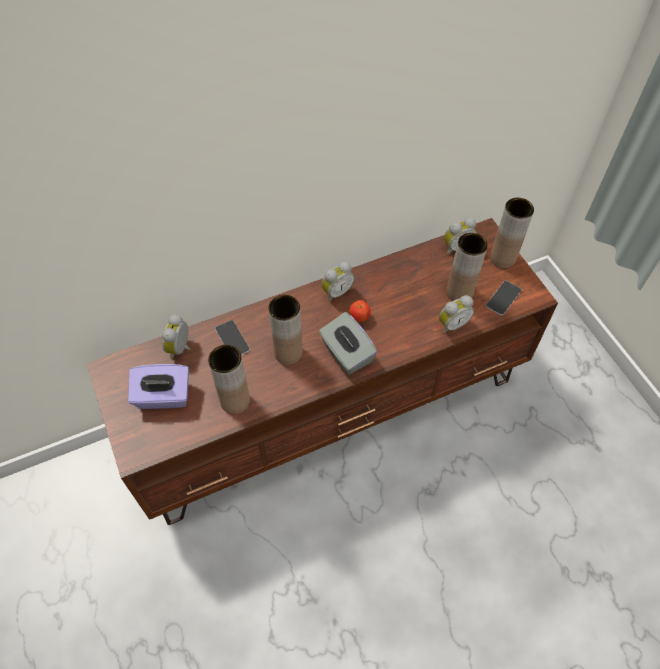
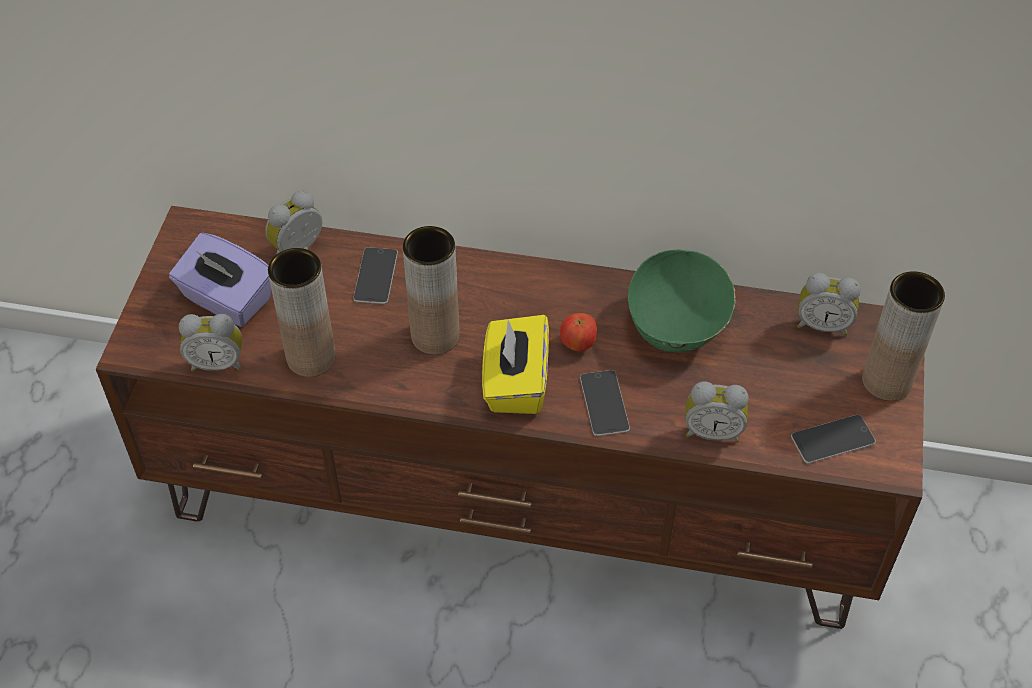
camera: 35 degrees right, 5 degrees down
(336, 292) = (575, 291): alarm clock -> alarm clock (217, 363)
(346, 354) = (515, 383): grey tissue box -> yellow tissue box
(394, 339) = (604, 403): none -> phone
(396, 282) = (678, 325): none -> green bowl
(459, 293) = (766, 393): brown vase -> none

